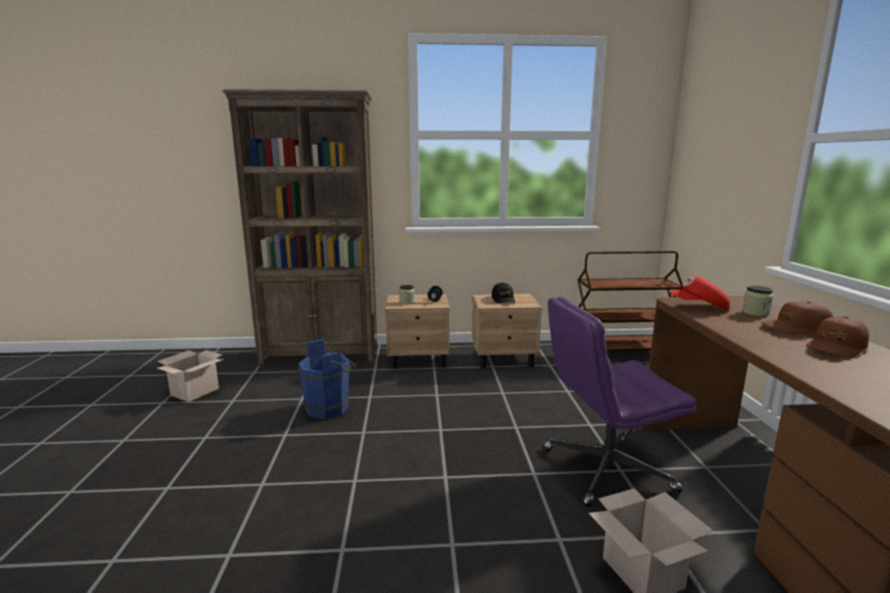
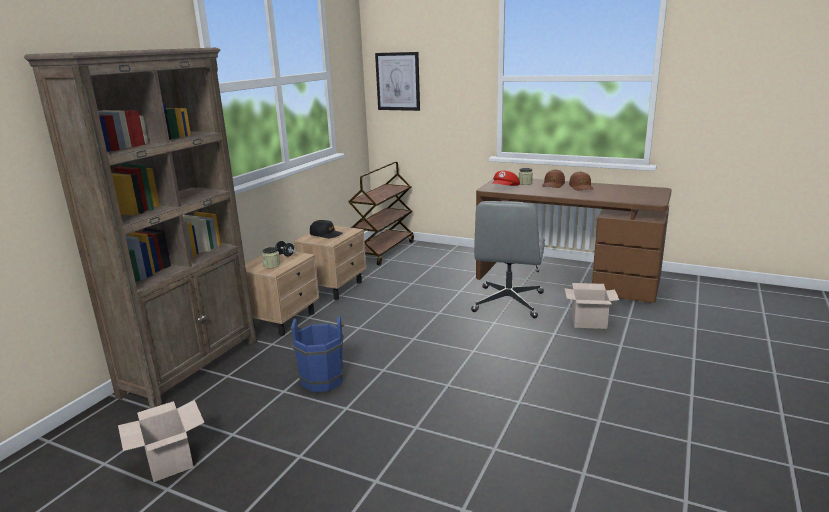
camera: 60 degrees left, 5 degrees up
(605, 470) = (508, 303): purple office chair -> grey office chair
(699, 148) = (398, 81): none -> picture

